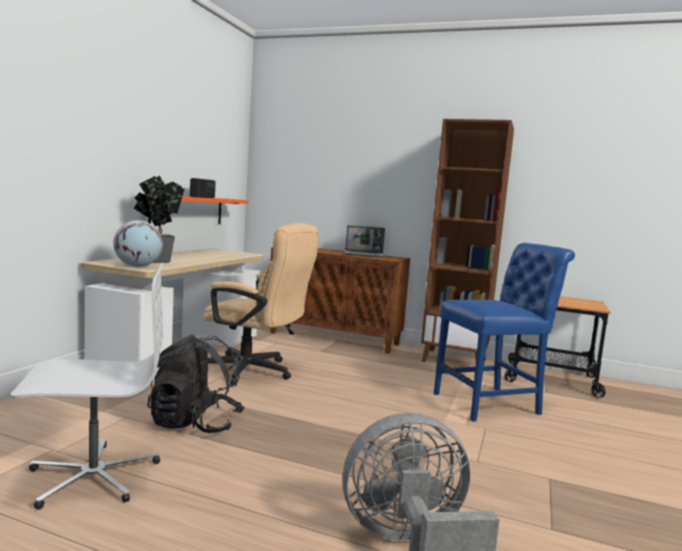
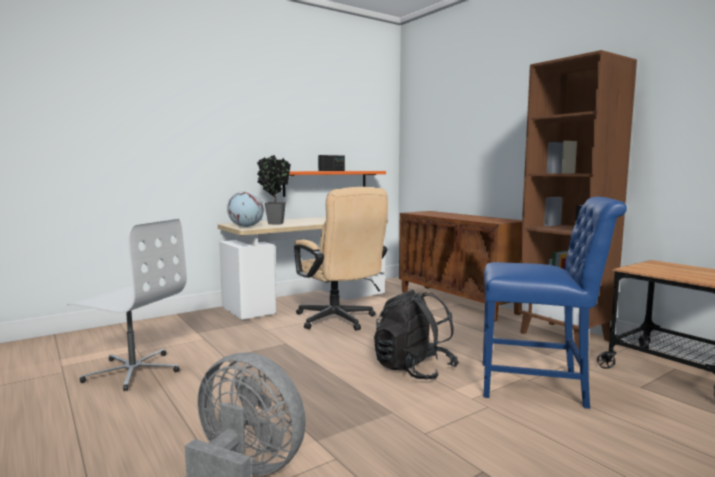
camera: 35 degrees right, 0 degrees up
(194, 424) = (238, 351): black backpack -> black backpack (413, 369)
(364, 255) = (479, 218): laptop -> none

